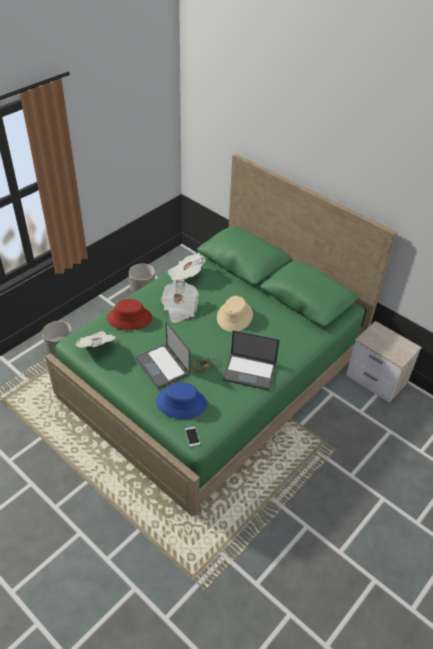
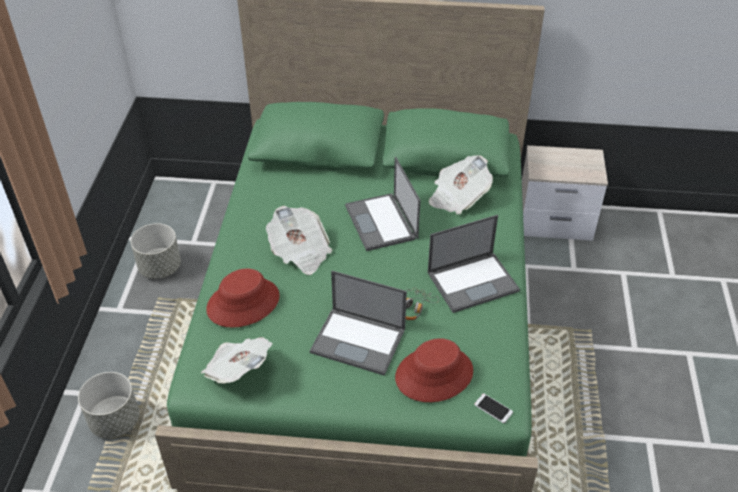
camera: 35 degrees left, 0 degrees up
(181, 403) = (434, 374): blue hat -> red hat
(185, 275) = (260, 203): newspaper -> newspaper (458, 197)
(235, 316) = (382, 222): beige hat -> laptop

